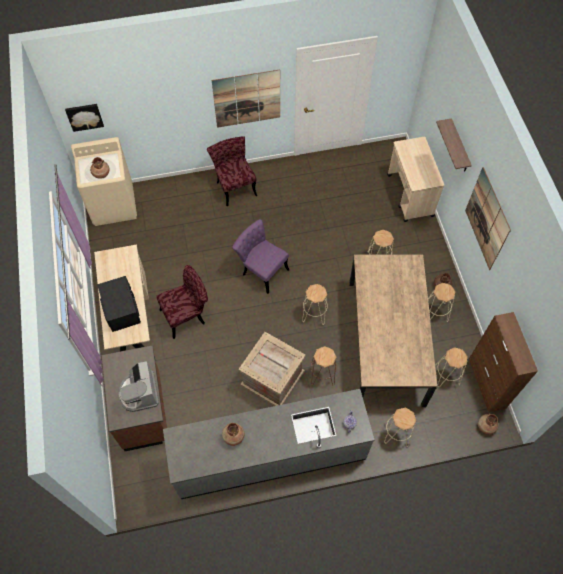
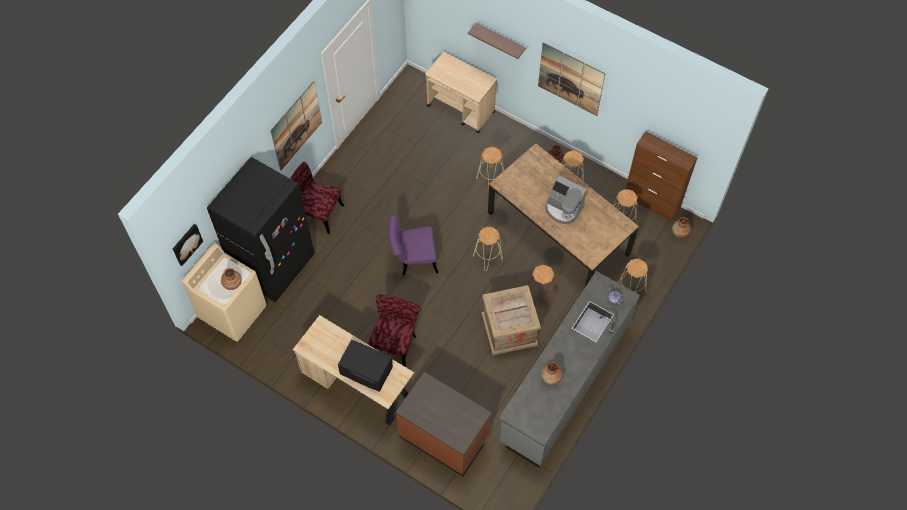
camera: 45 degrees left, 0 degrees up
(139, 393) = (454, 410): coffee machine -> coffee machine (563, 208)
(170, 197) = (274, 266): none -> black fridge

